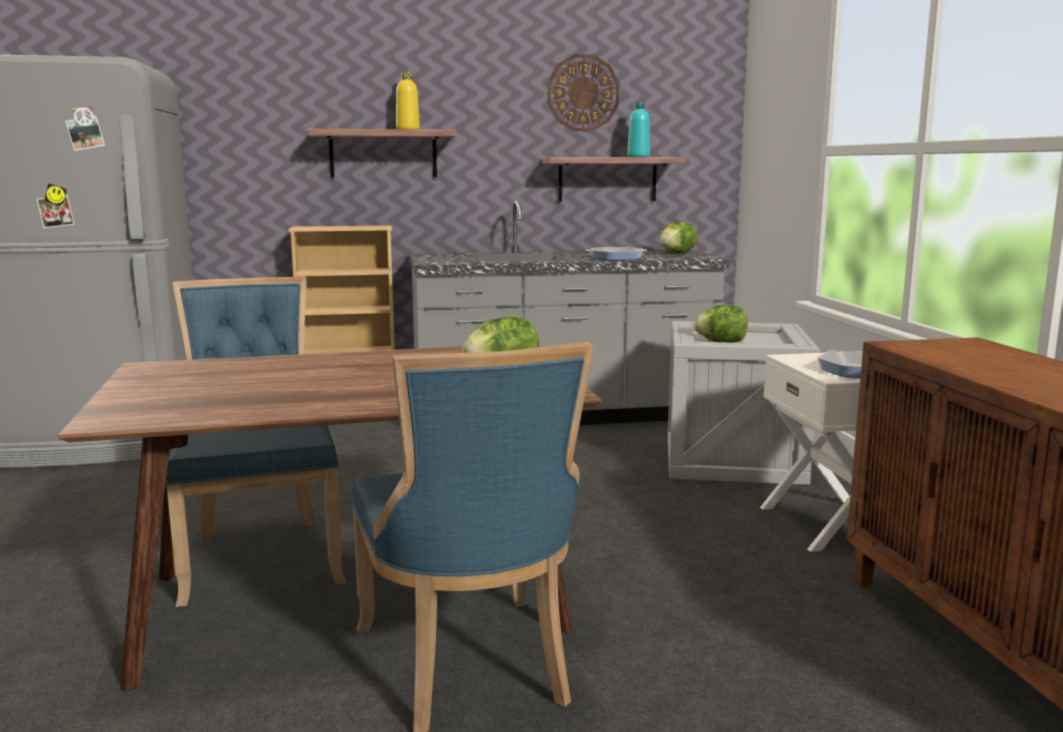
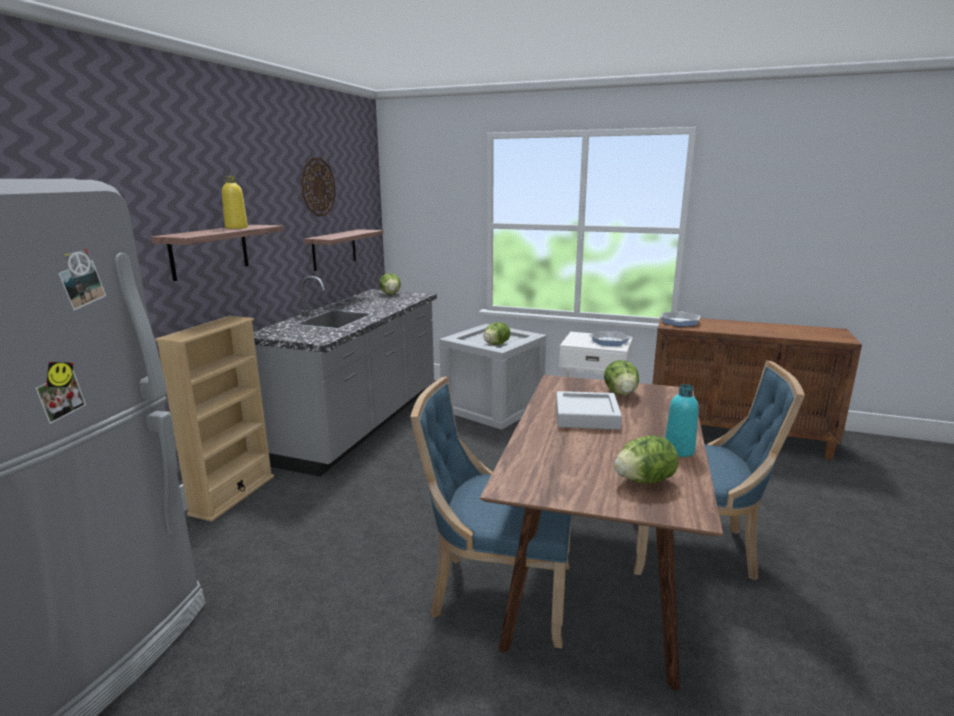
camera: 60 degrees left, 5 degrees up
(190, 400) = (644, 481): none -> lettuce
(386, 368) = (586, 416): none -> grey tray
(616, 258) = (388, 306): frying pan -> frying pan (679, 322)
(638, 156) = (357, 232): turquoise bottle -> turquoise bottle (679, 450)

